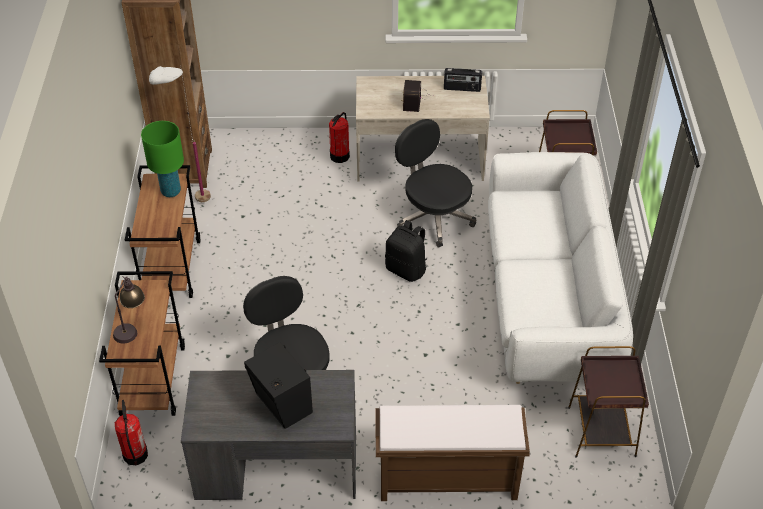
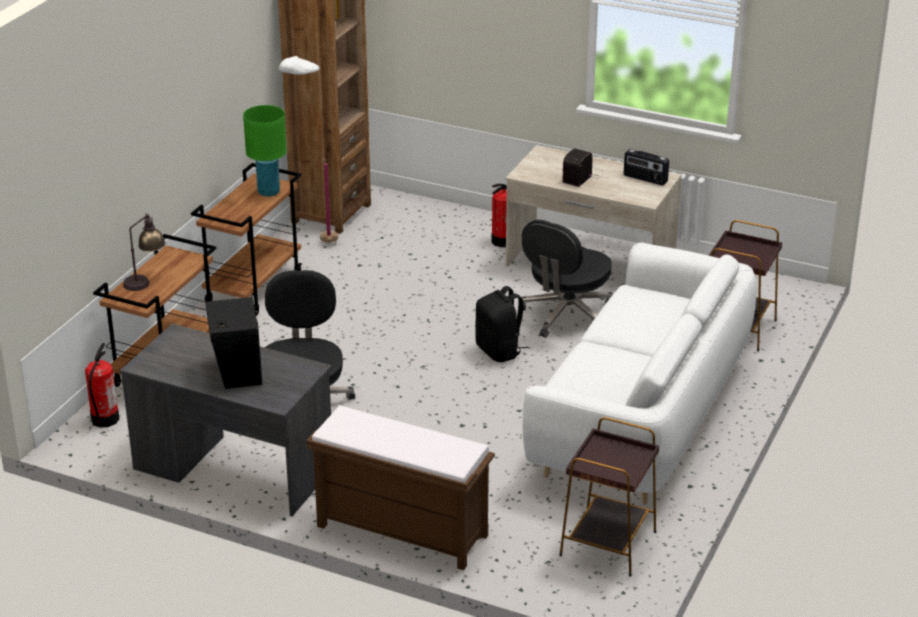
camera: 25 degrees right, 15 degrees down
(433, 217) = (566, 316): black office chair -> black office chair turned 135 degrees counterclockwise

